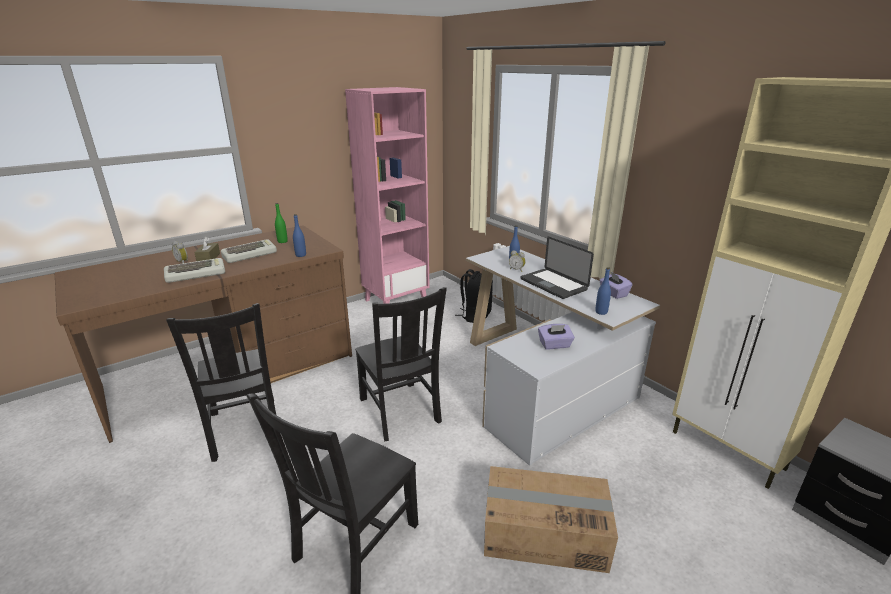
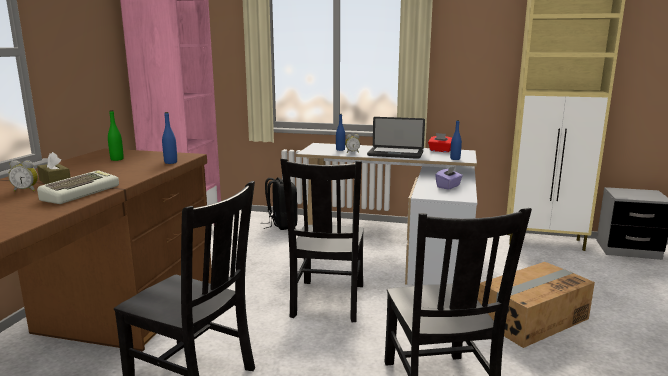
camera: 40 degrees left, 10 degrees down
(250, 255) = (106, 172): keyboard -> none
(400, 412) = (327, 302): black chair -> black chair turned 75 degrees clockwise
(613, 293) = (440, 150): purple tissue box -> red tissue box

